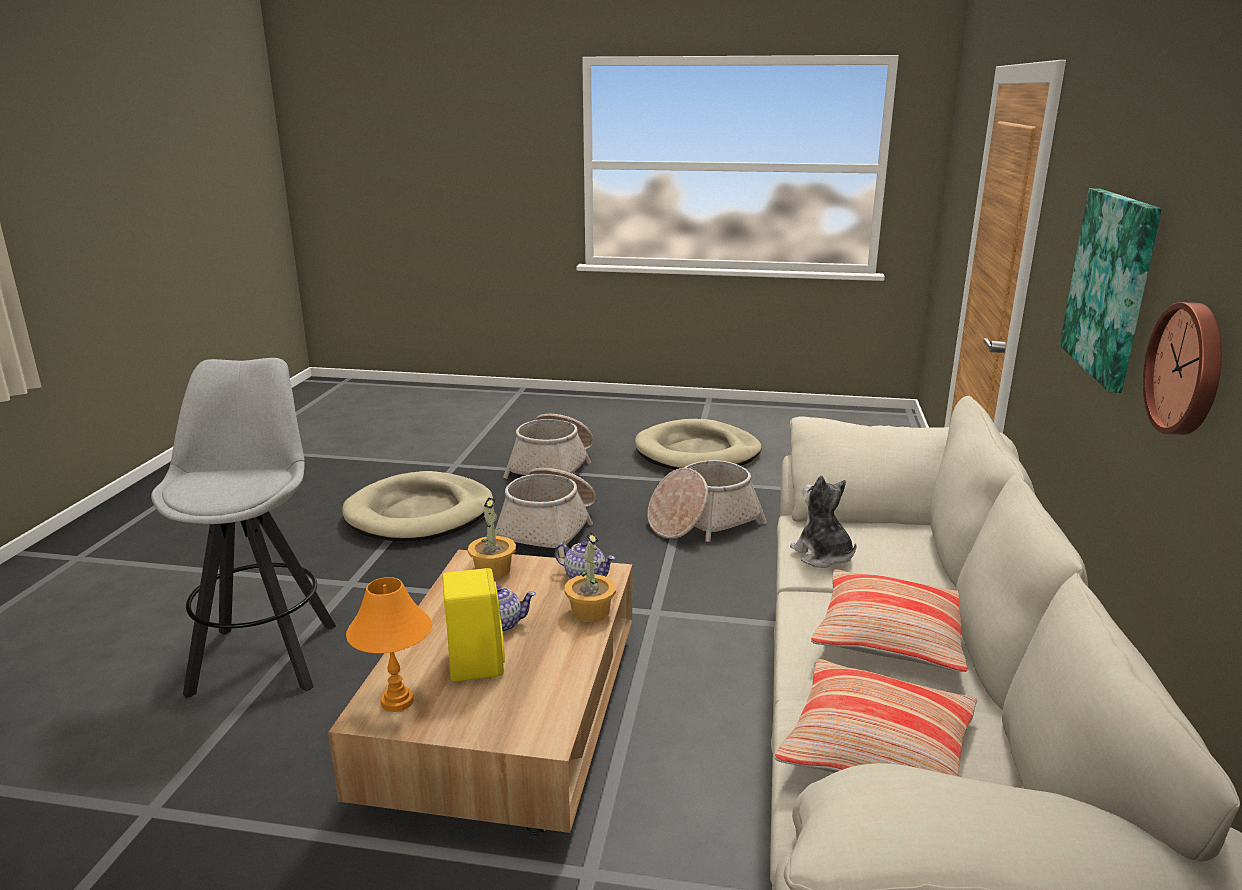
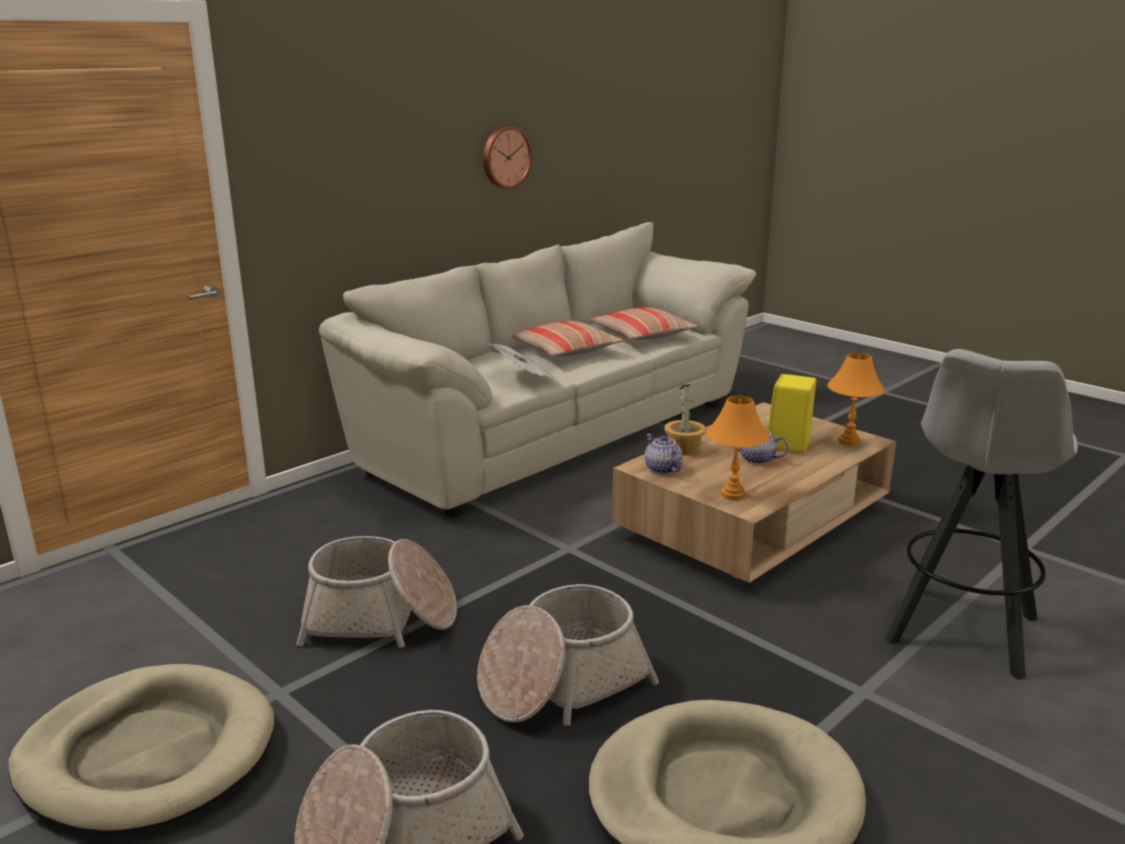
camera: 145 degrees left, 0 degrees up
(493, 570) = (733, 495): potted plant -> orange table lamp
(822, 556) = (524, 379): plush toy -> newspaper
(1111, 285) = (412, 151): picture -> none

